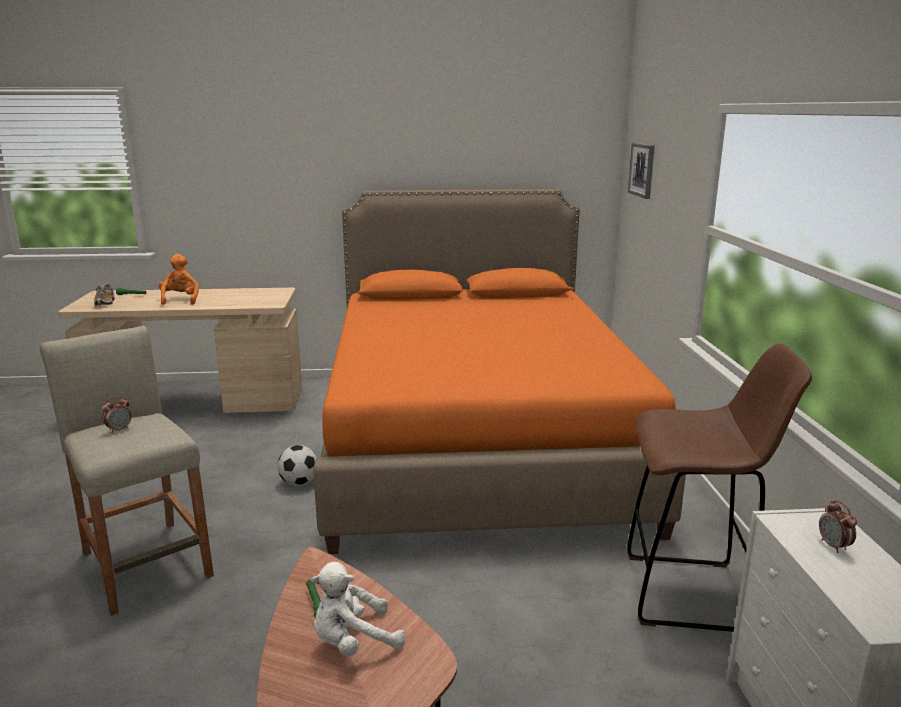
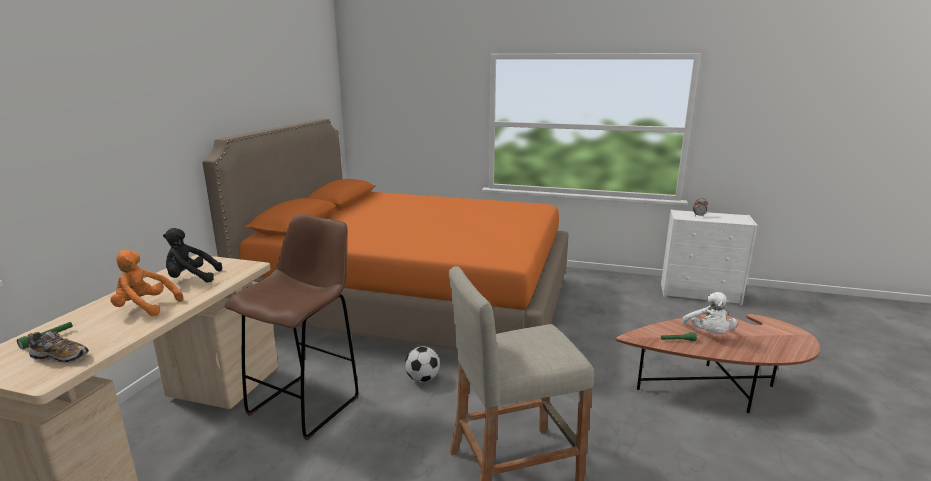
camera: 70 degrees left, 0 degrees up
(119, 430) = (522, 349): alarm clock -> none
(239, 297) = (191, 278): none -> black plush toy
(642, 170) = (382, 98): picture -> none
(691, 594) = (606, 287): brown stool -> brown stool (307, 404)

